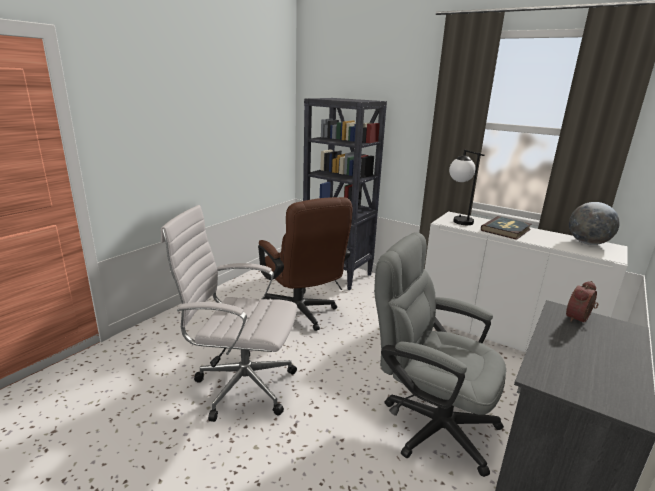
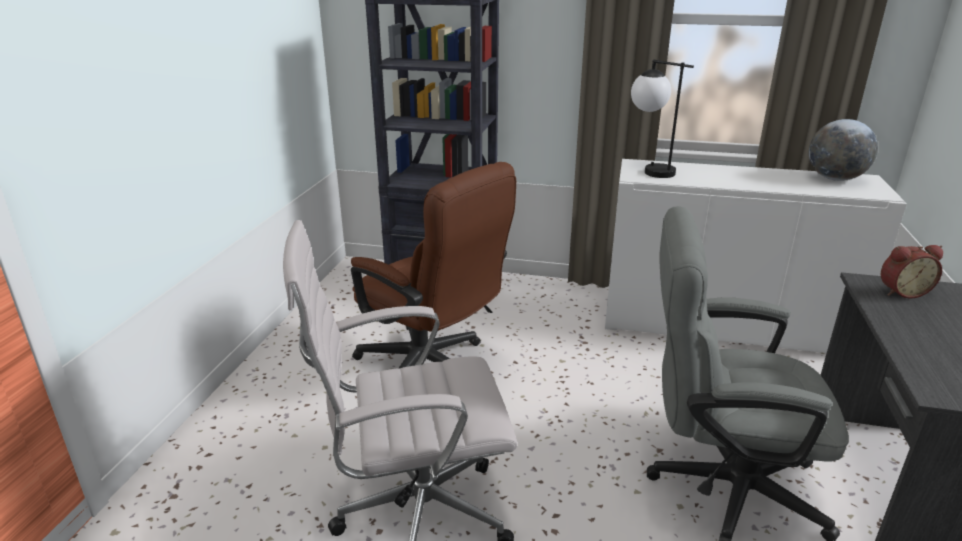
camera: 20 degrees left, 5 degrees up
(506, 230) = (724, 176): book -> none
(579, 319) = (901, 291): alarm clock -> alarm clock turned 120 degrees counterclockwise

